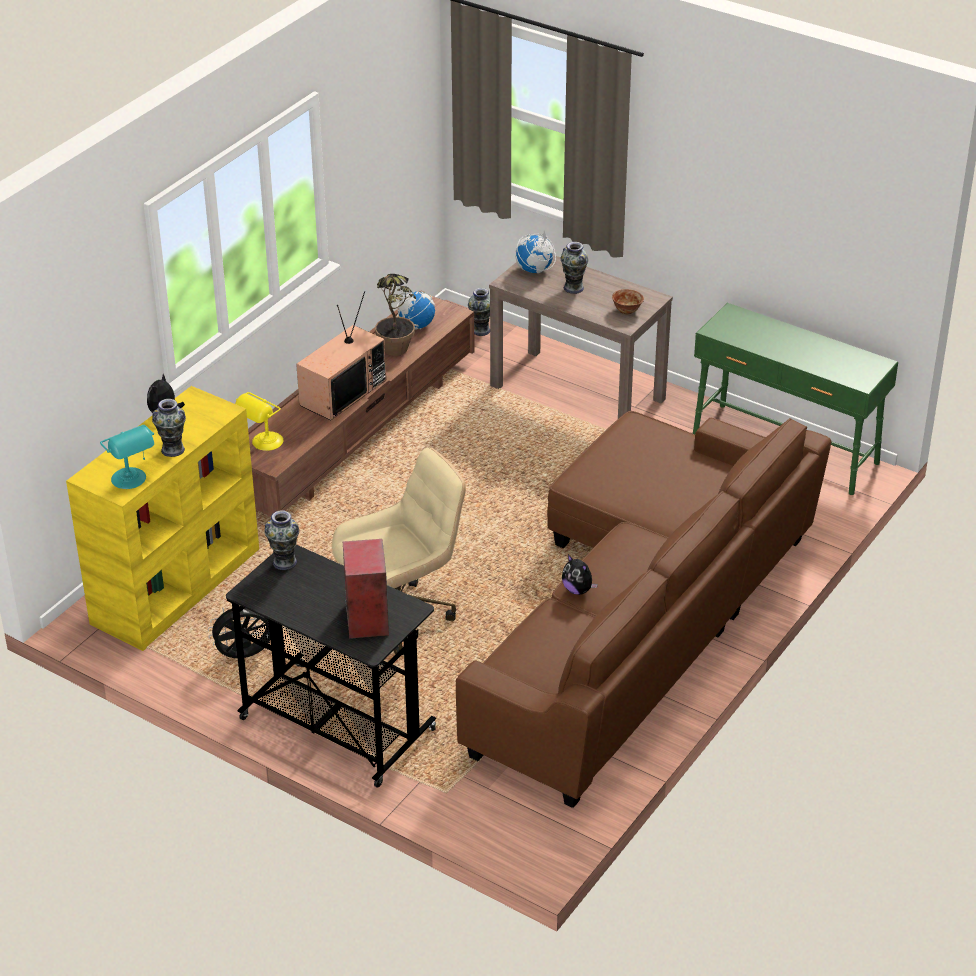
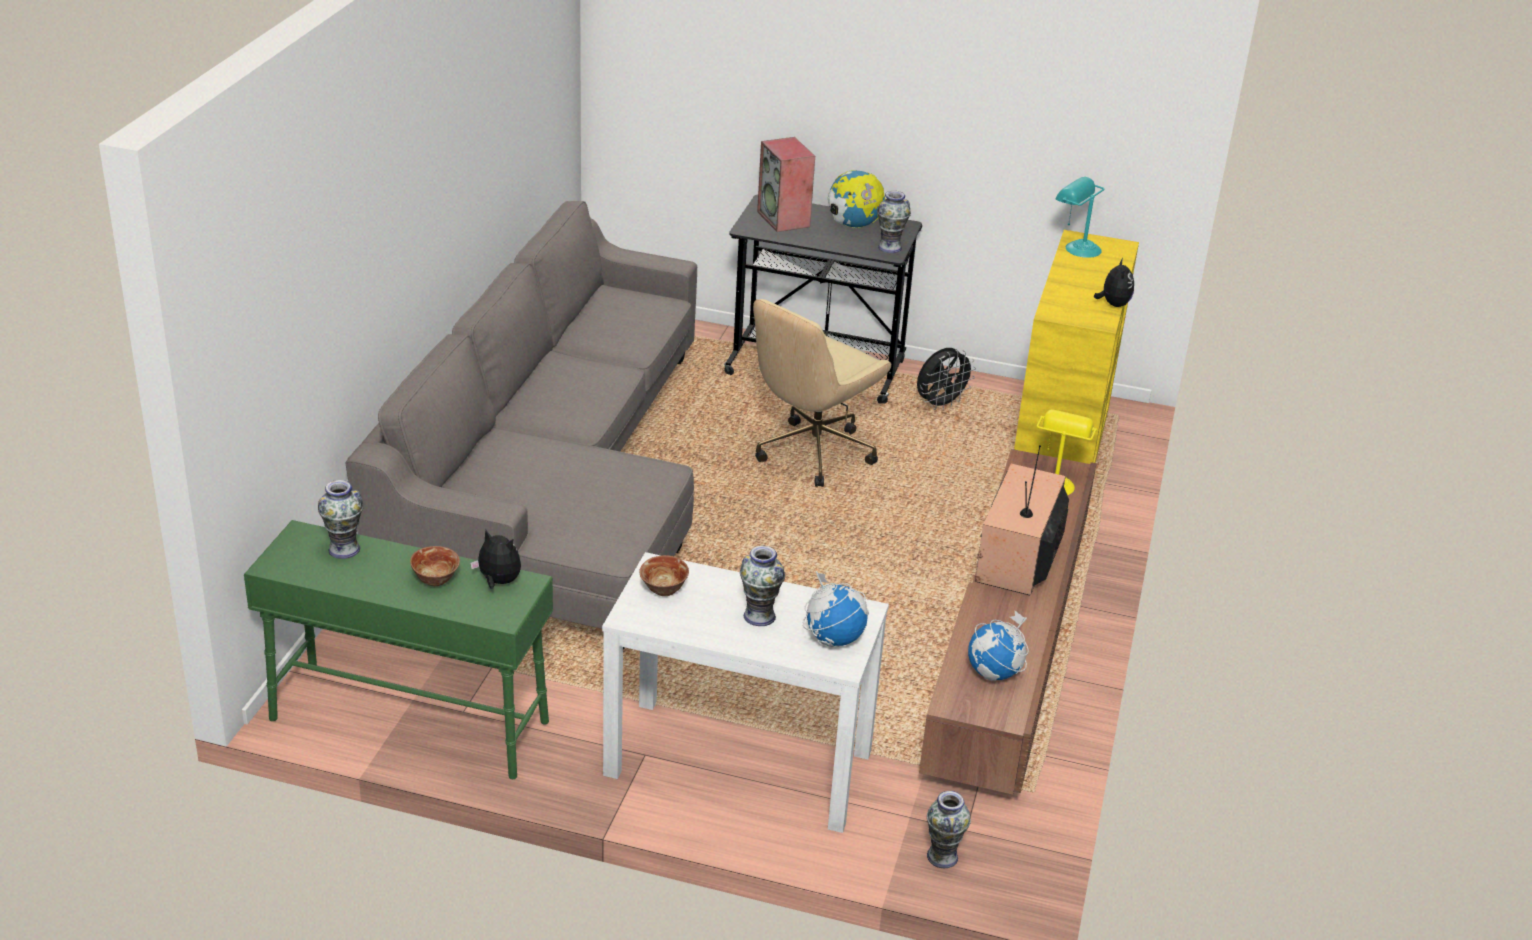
camera: 160 degrees right, 5 degrees down
(173, 450) = (1067, 275): vase -> vase (344, 549)
(300, 599) = (853, 226): none -> globe
(395, 354) = (989, 622): potted plant -> none
(578, 393) = (737, 763): brown console table -> white console table
(578, 590) = (617, 369): plush toy -> plush toy (498, 582)
(641, 620) = (557, 486): brown sofa -> grey sofa
(772, 339) = (436, 580): none -> bowl

